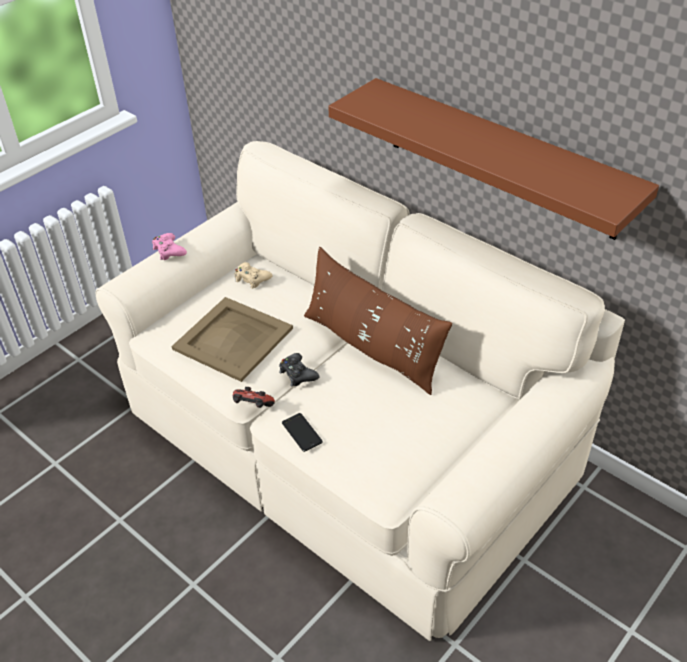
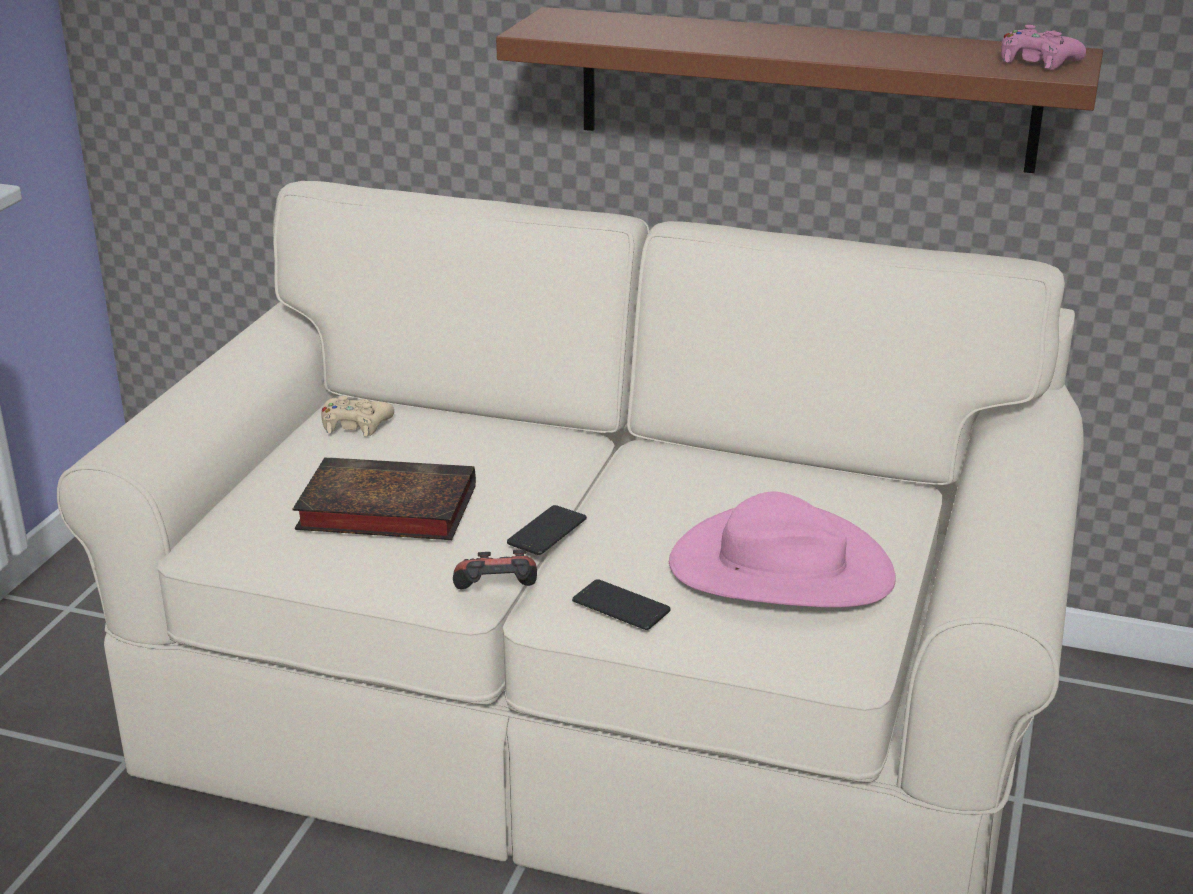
camera: 25 degrees left, 15 degrees down
(169, 251) = (184, 391): pink game controller -> pink game controller (1037, 61)
(232, 339) = (382, 509): beige tray -> book
(297, 374) = (547, 531): black game controller -> phone
(372, 347) = (652, 470): brown pillow -> none
(389, 434) = (780, 570): none -> pink hat

